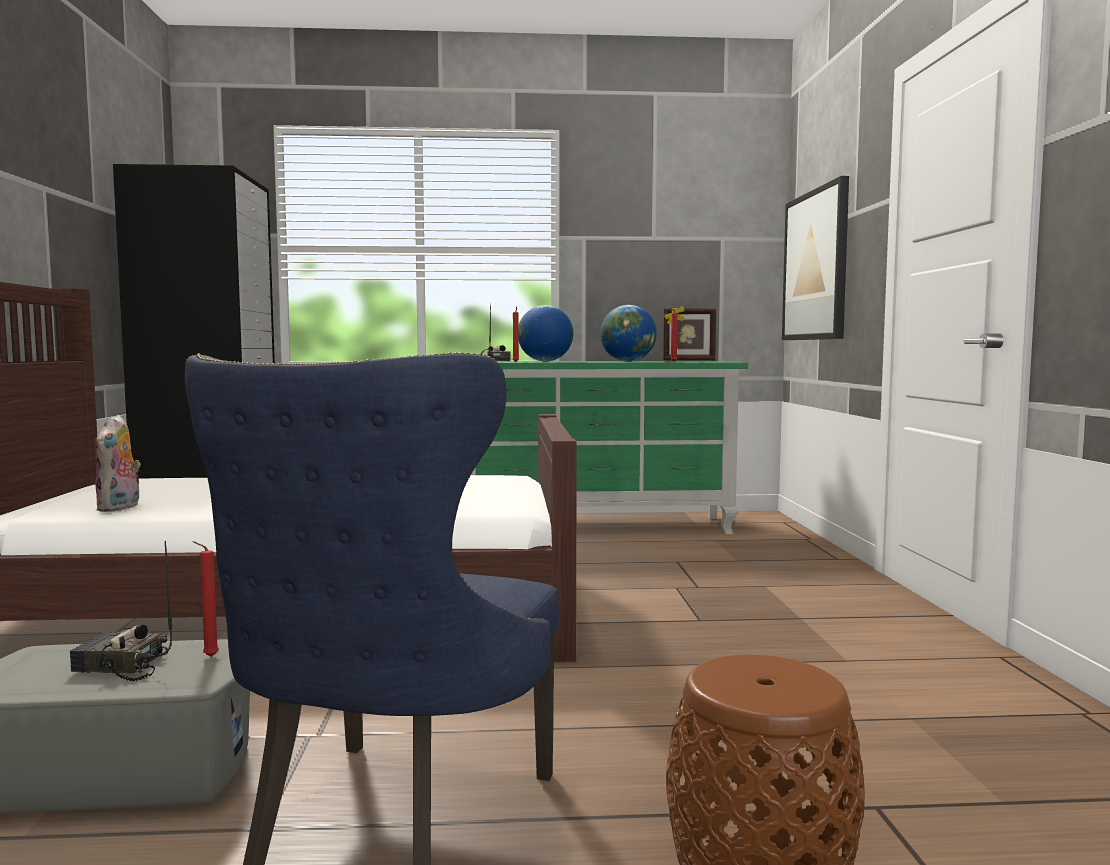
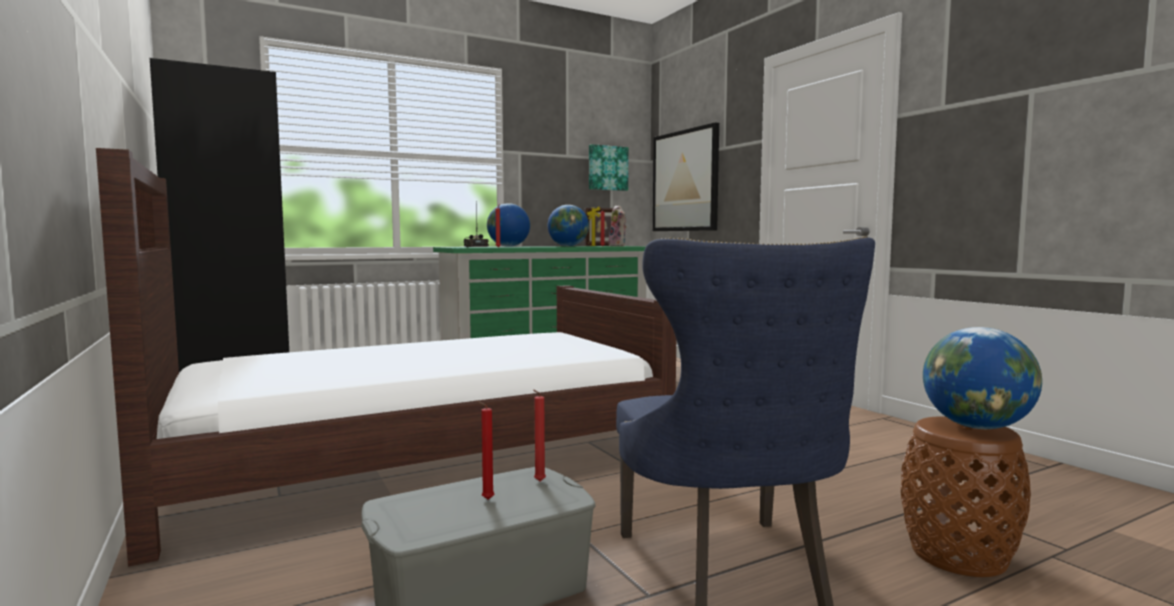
camera: 25 degrees left, 0 degrees up
(120, 508) = (306, 379): plush toy -> plush toy (618, 246)
(120, 667) = (485, 500): radio -> red candle
(714, 252) = (607, 168): none -> picture
(785, 682) = (977, 427): none -> globe

